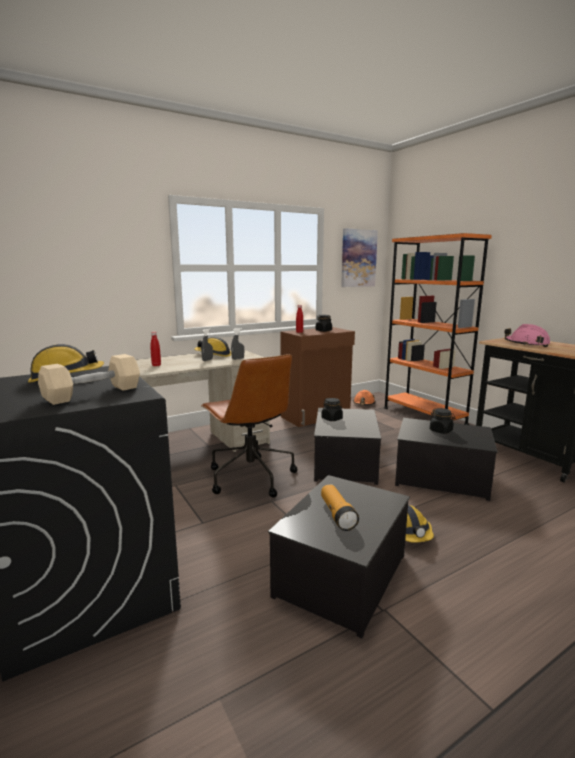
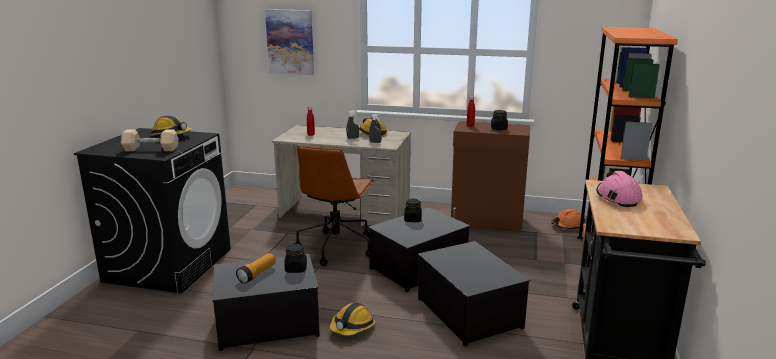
camera: 45 degrees right, 5 degrees up
(358, 258) = (593, 43): picture -> picture (290, 42)
(441, 431) = (471, 263): black jar -> black jar (296, 269)

